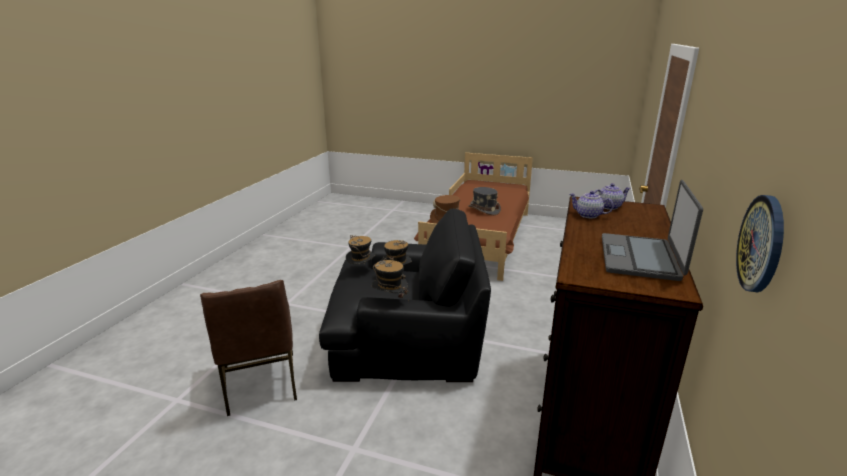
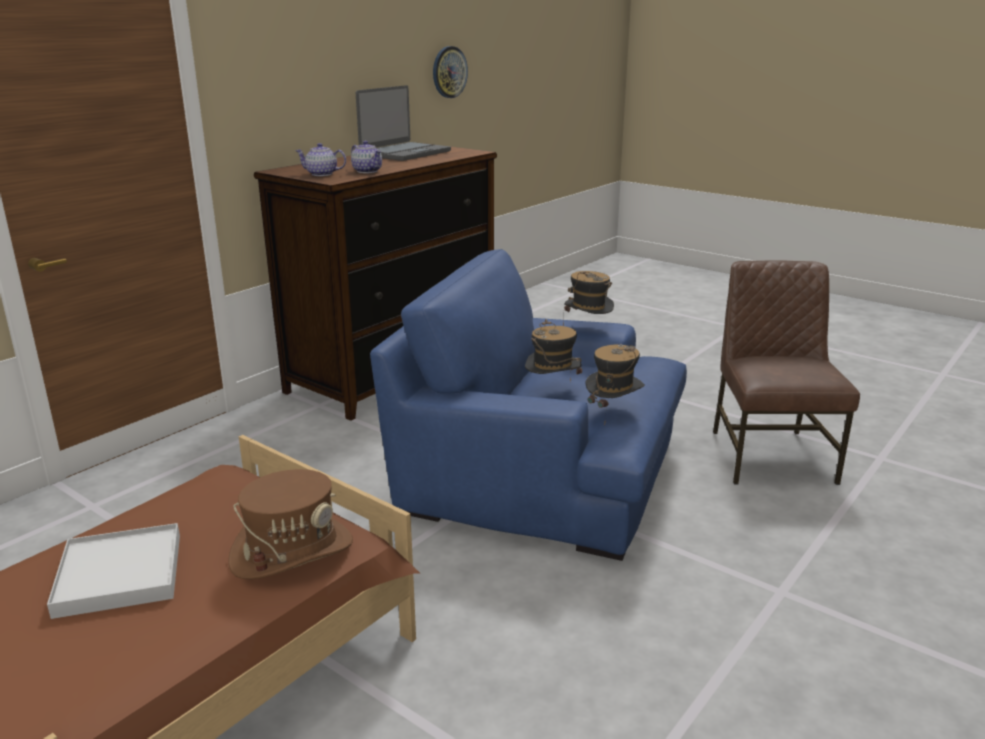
camera: 160 degrees left, 0 degrees up
(408, 337) = (539, 473): black armchair -> blue armchair
(484, 210) = (120, 575): grey hat -> white tray

